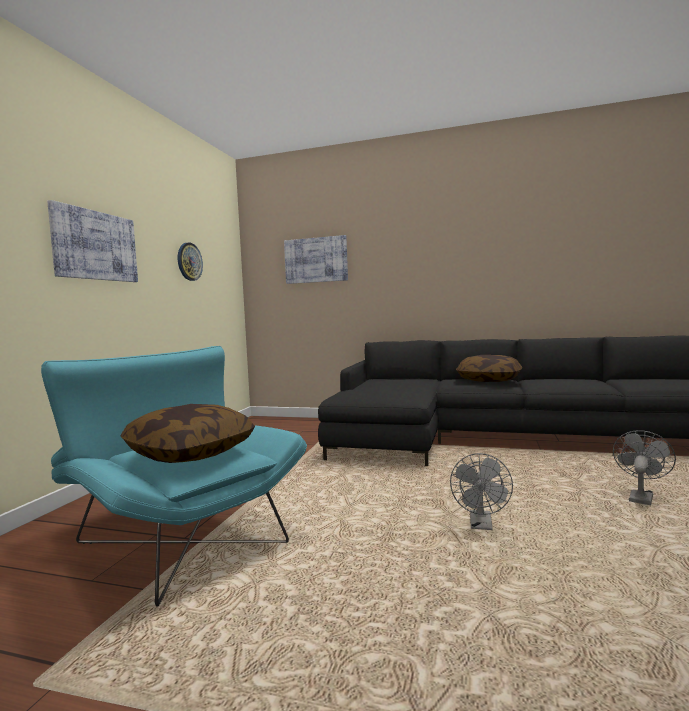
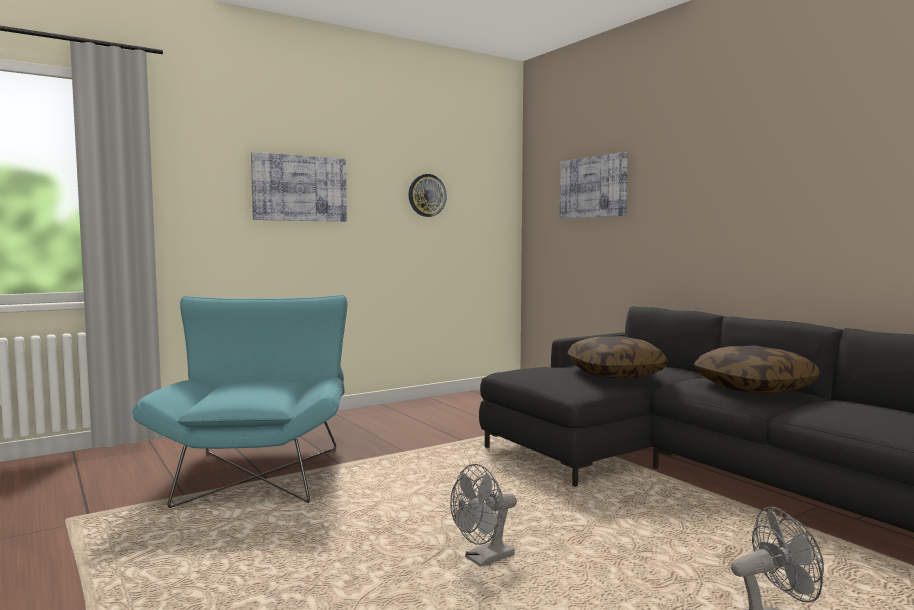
camera: 40 degrees right, 0 degrees up
(190, 453) = (242, 392): pillow -> pillow (615, 374)

